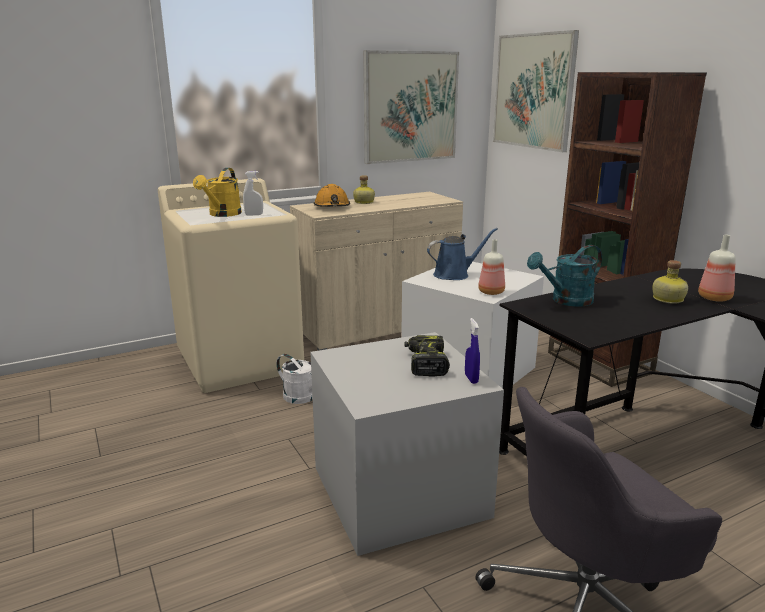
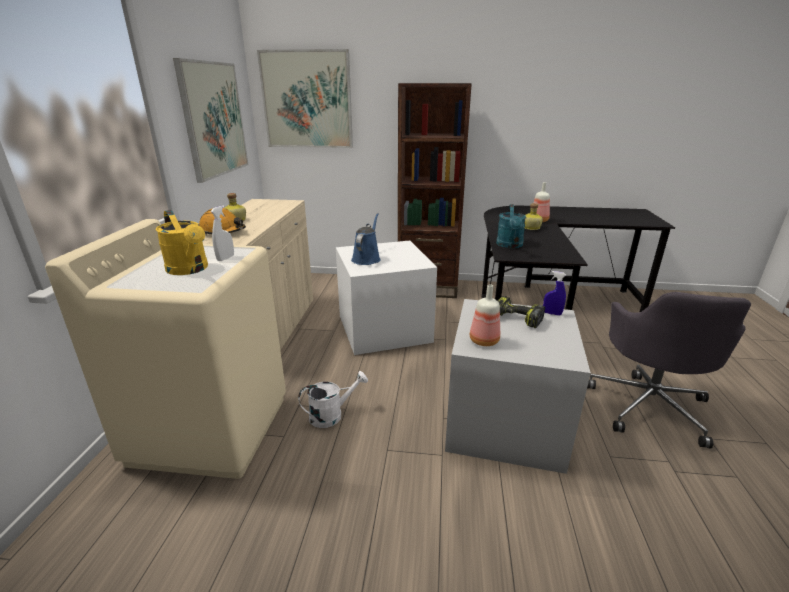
camera: 55 degrees left, 5 degrees up
(490, 292) = (416, 261): bottle -> bottle (483, 341)

